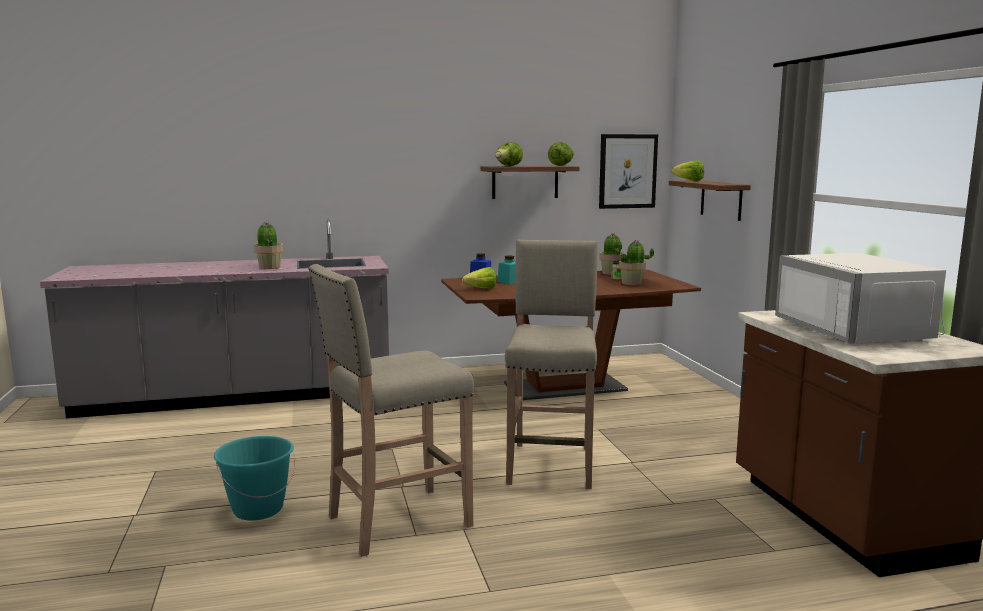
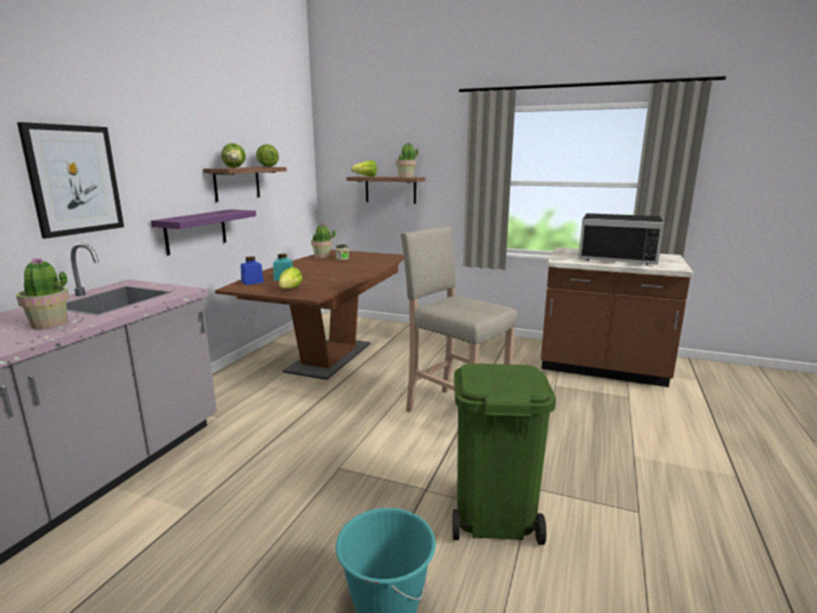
camera: 55 degrees left, 5 degrees up
(396, 521) = (493, 517): beige stool -> green trash can
(462, 224) = (196, 231): none -> purple shelf
(627, 171) = (296, 171): picture -> picture (74, 180)
(632, 283) = (364, 260): potted plant -> potted plant (406, 177)
(861, 330) = (617, 258): white microwave -> black microwave

